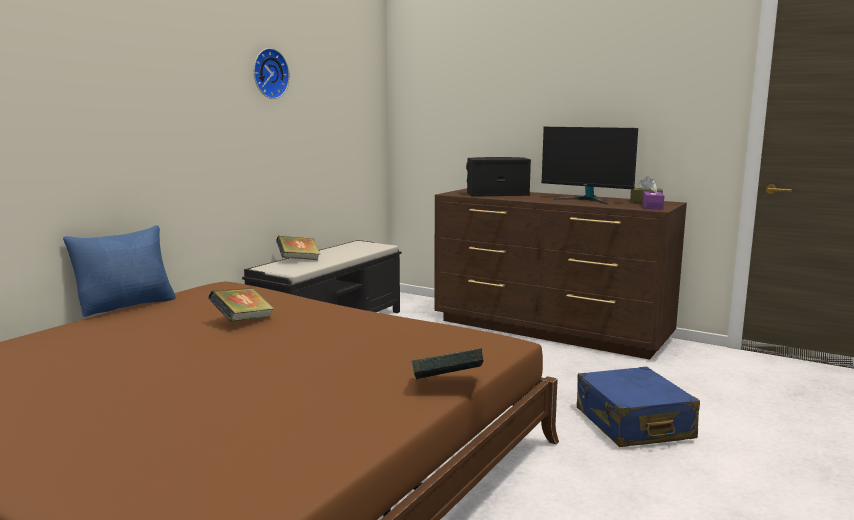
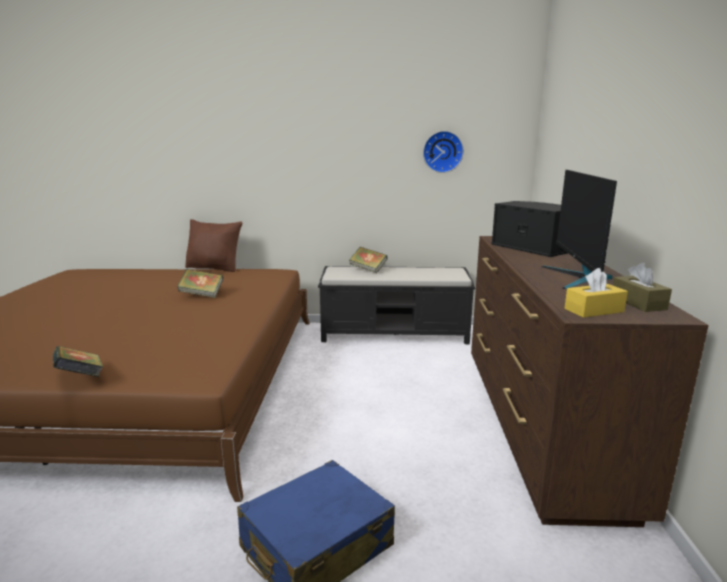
camera: 60 degrees right, 5 degrees up
(127, 306) = (214, 268): blue pillow -> brown pillow
(268, 73) = (365, 112): wall clock -> wall clock (442, 151)
(652, 207) = (594, 310): purple tissue box -> yellow tissue box

